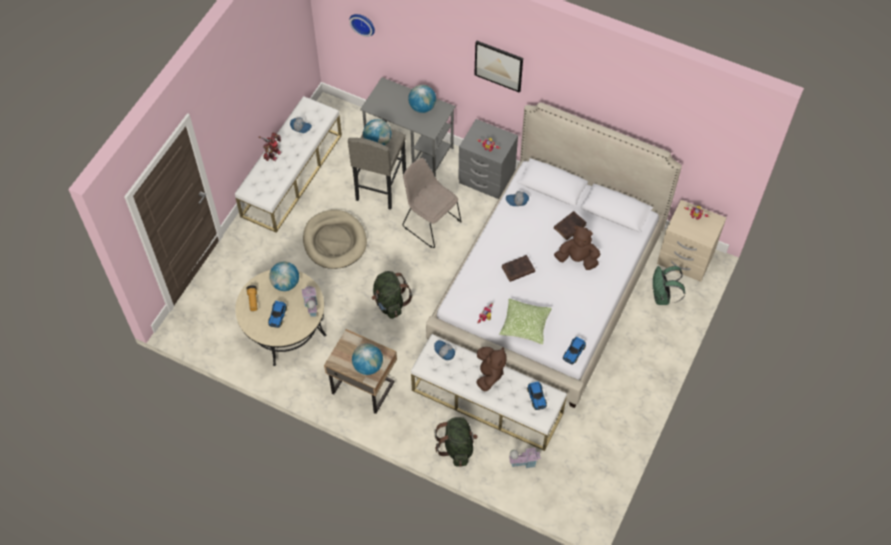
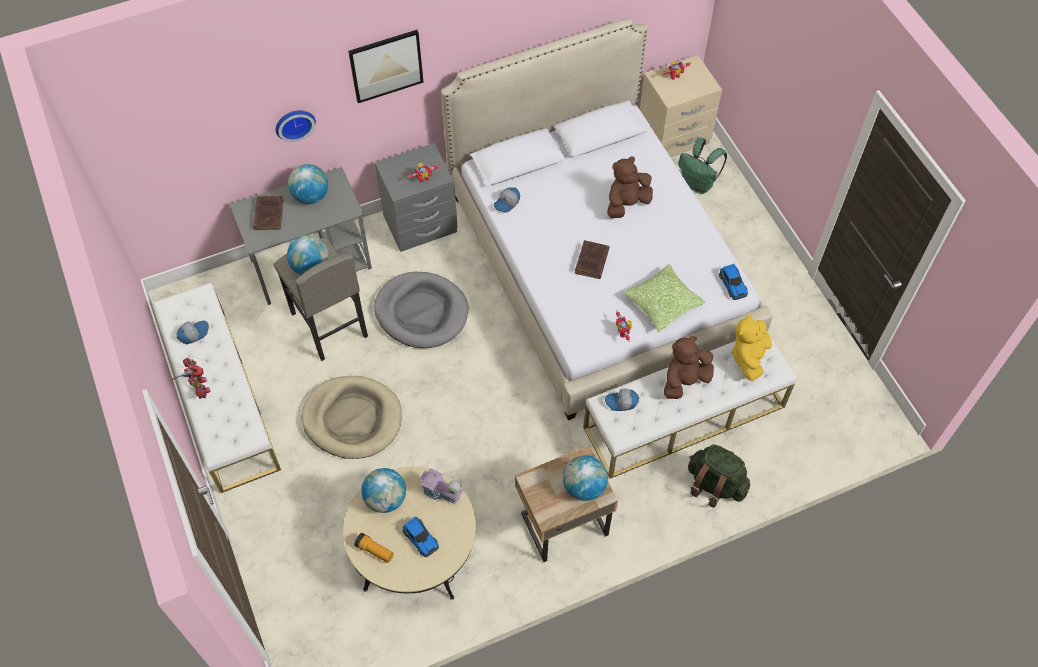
camera: 50 degrees left, 0 degrees up
(363, 23) = (178, 146): wall clock -> wall clock (294, 123)
(390, 302) = (483, 421): green backpack -> none
(430, 222) = (421, 312): beige chair -> grey dog bed
(489, 374) = (685, 380): brown plush toy -> brown plush toy turned 75 degrees counterclockwise
(524, 462) = (782, 435): toy house -> none
(536, 396) = (749, 357): toy car -> yellow plush toy
(570, 226) = (582, 181): brown book -> brown book (269, 213)

